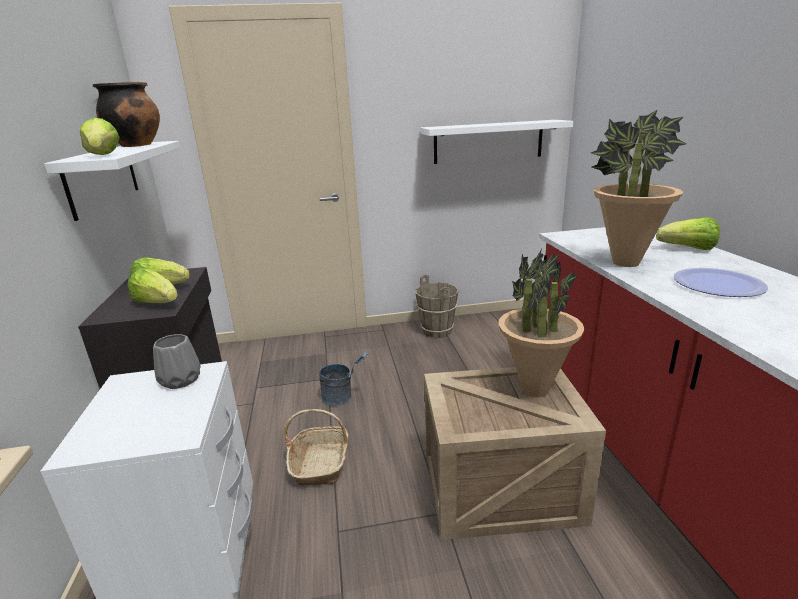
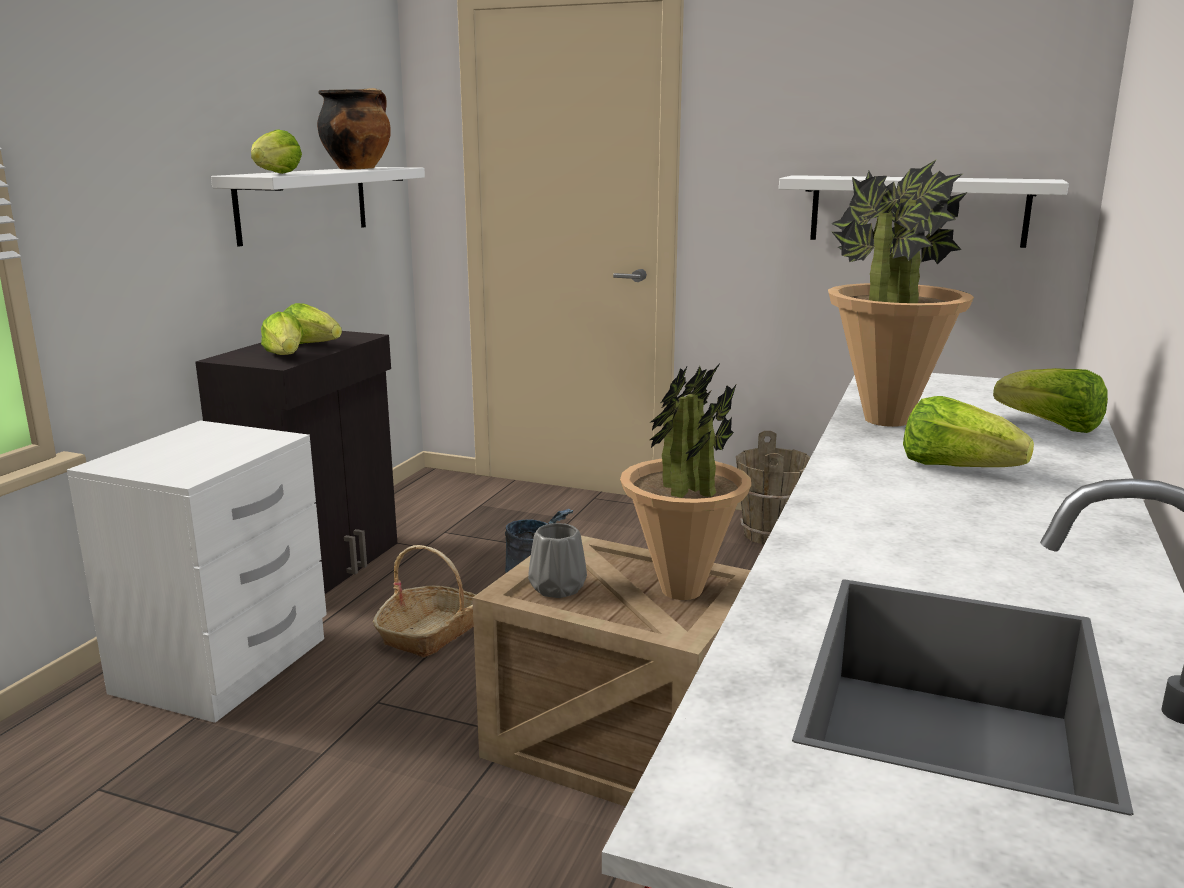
camera: 30 degrees right, 5 degrees down
(181, 379) = (248, 438): grey vase -> grey vase (558, 587)
(717, 284) = (956, 468): plate -> lettuce

